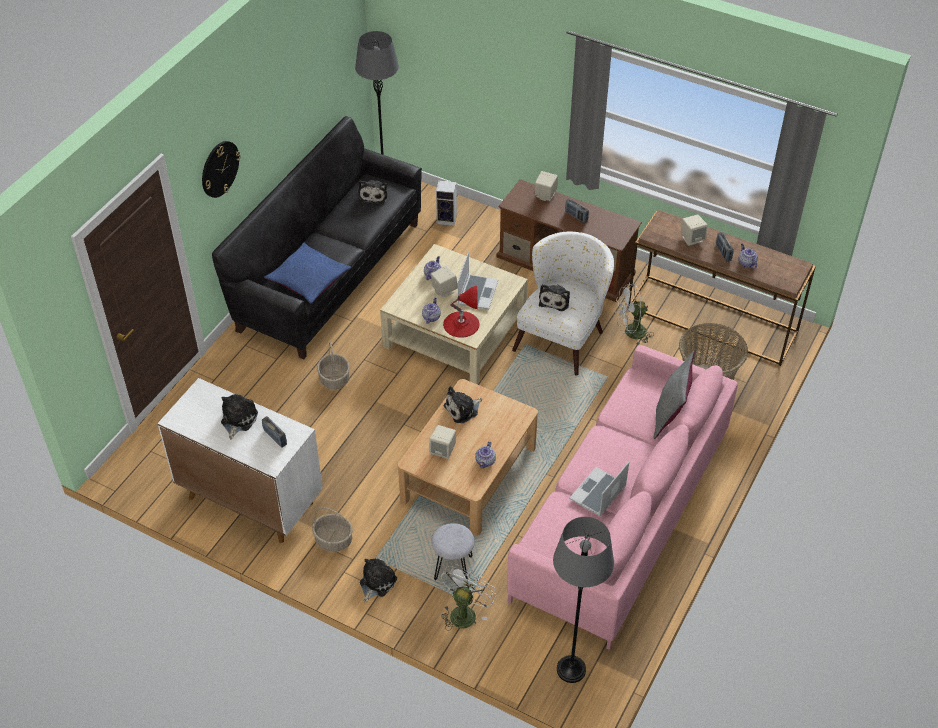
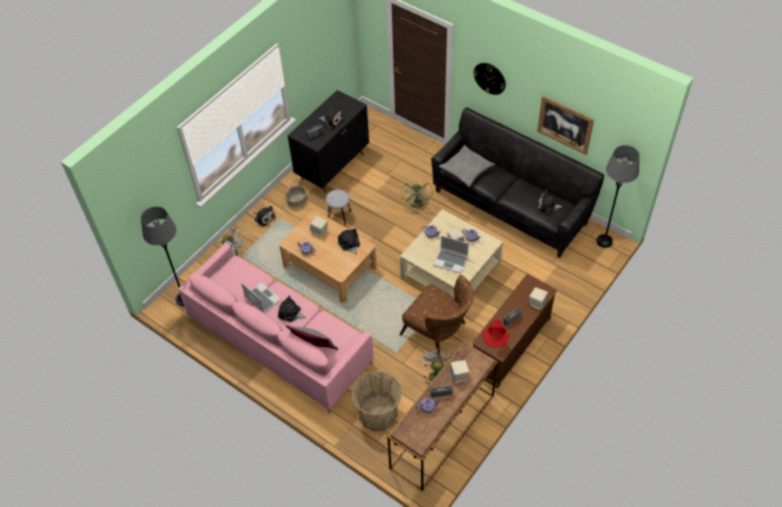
camera: 100 degrees right, 5 degrees up
(250, 500) = (333, 166): white cabinet -> black cabinet
(299, 111) = (565, 125): none -> picture
(308, 279) = (466, 169): blue pillow -> grey pillow
(334, 379) = (417, 205): basket -> green fan
(447, 219) = (565, 276): speaker -> none
(453, 568) = (264, 252): grey stool -> grey stool (339, 216)
(461, 324) = (422, 249): red table lamp -> red table lamp (495, 336)
(555, 300) = (435, 302): plush toy -> plush toy (290, 313)
(563, 335) = (438, 332): white armchair -> brown armchair

